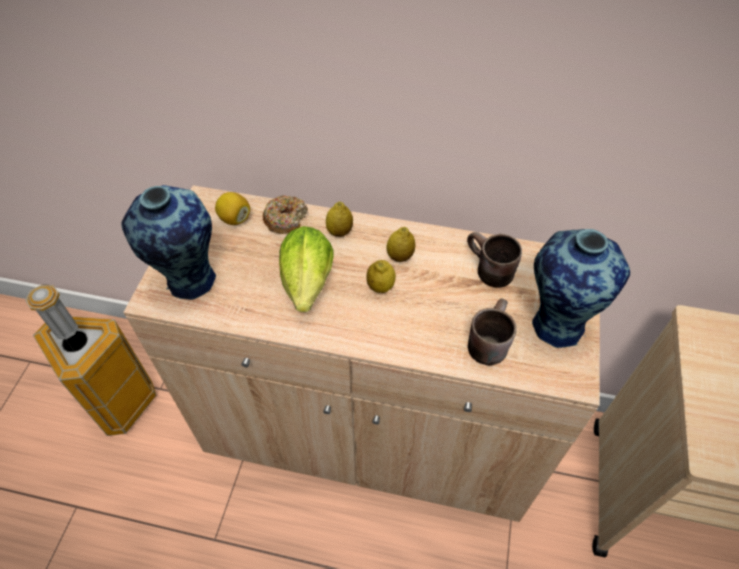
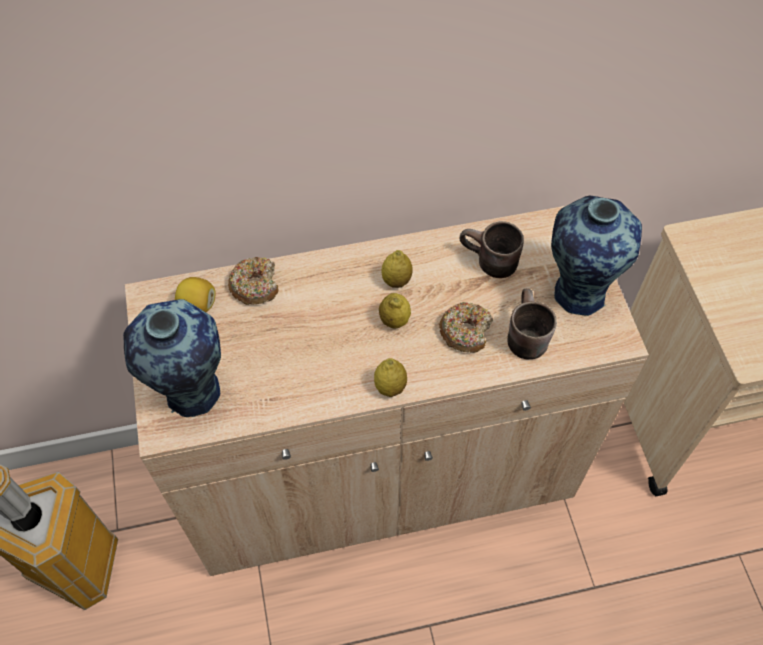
camera: 25 degrees left, 5 degrees up
(307, 287) = (321, 350): lettuce -> none
(340, 231) = (320, 277): lemon -> lemon (390, 387)
(436, 318) = (465, 331): none -> donut

